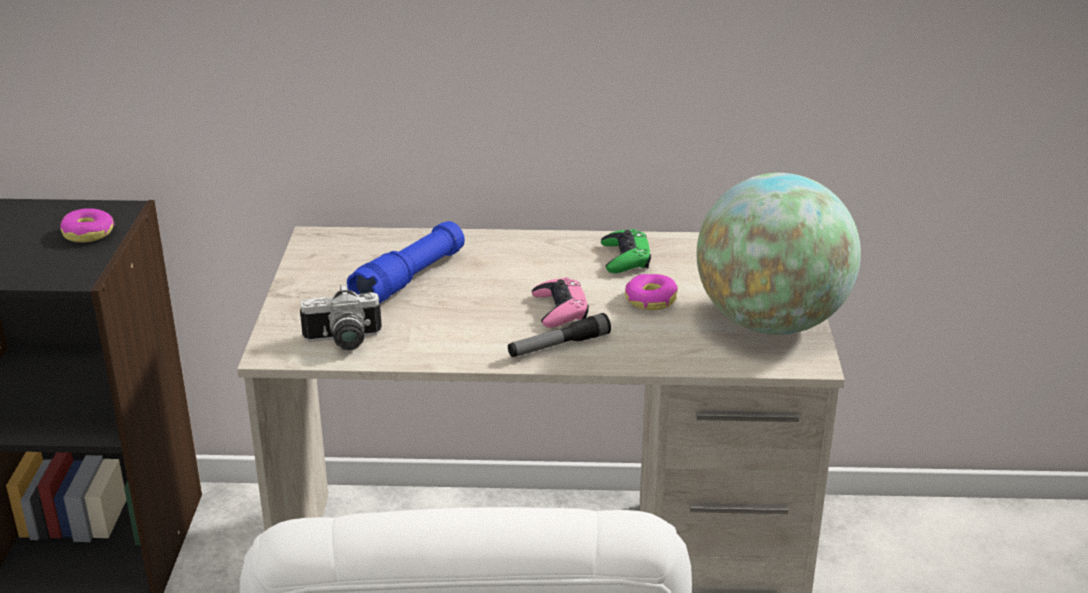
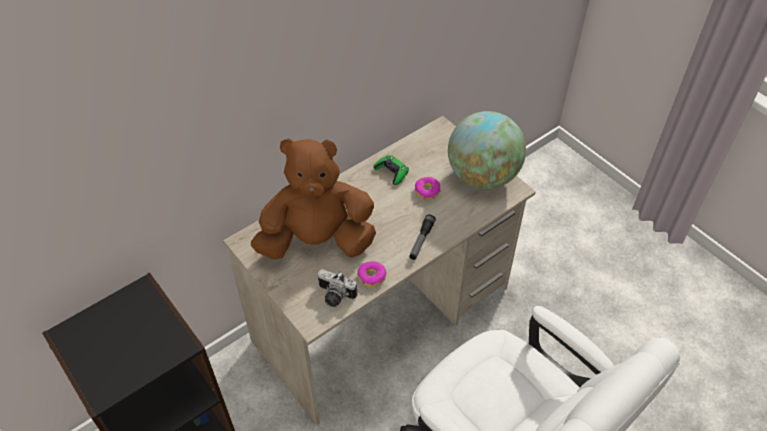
camera: 40 degrees left, 20 degrees up
(88, 233) = (146, 315): donut -> donut (372, 276)
(343, 342) = (334, 296): camera -> camera turned 75 degrees clockwise
(409, 279) = (317, 241): blue flashlight -> brown plush toy
(560, 309) = (399, 219): pink game controller -> none

